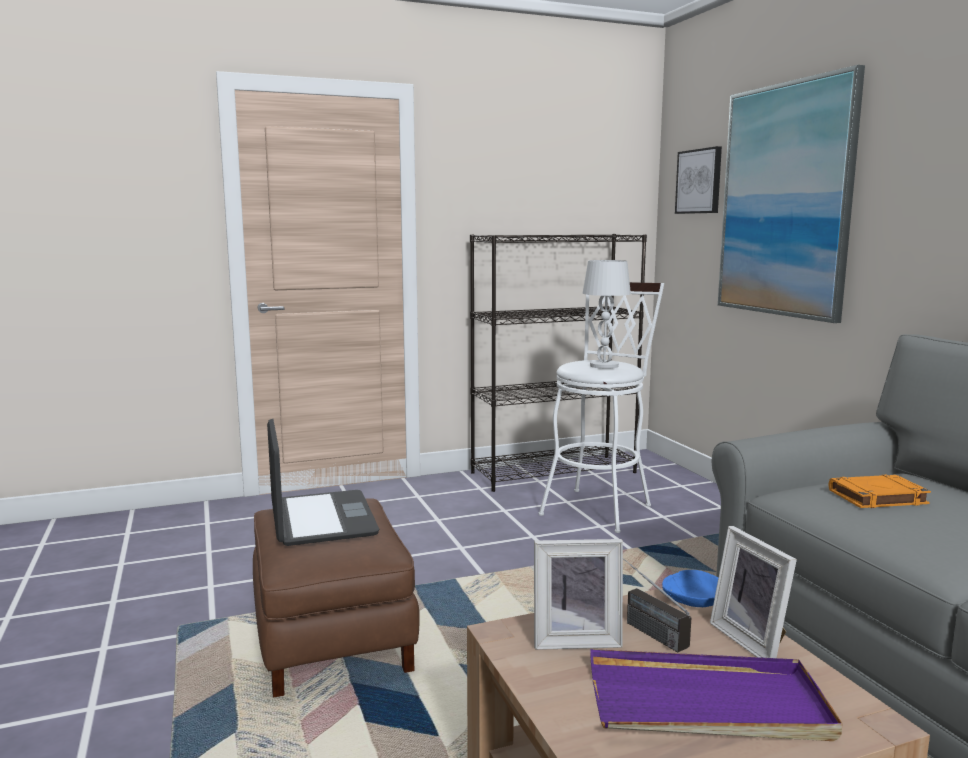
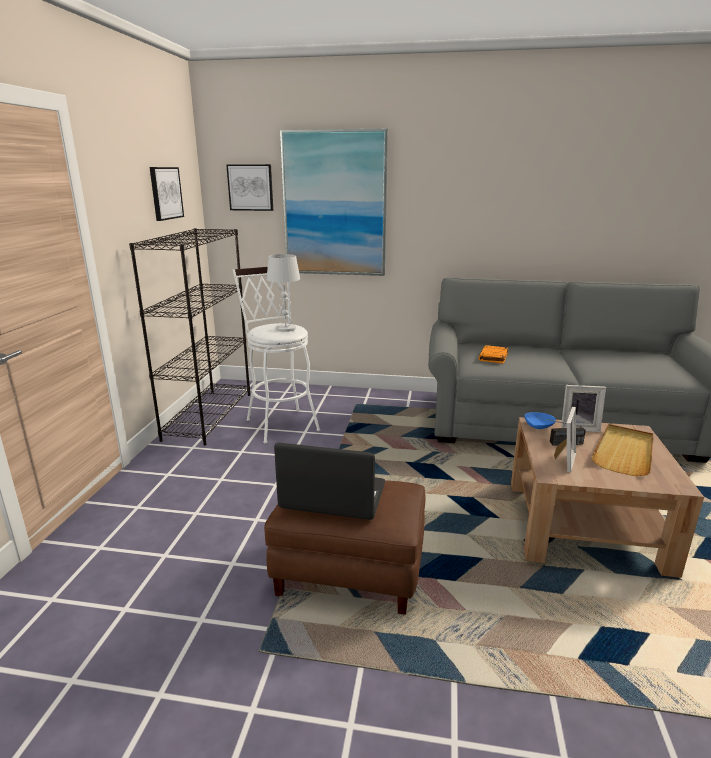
camera: 60 degrees left, 10 degrees up
(568, 187) = (165, 193): none -> picture
(707, 704) = (624, 452): purple tray -> beige tray

